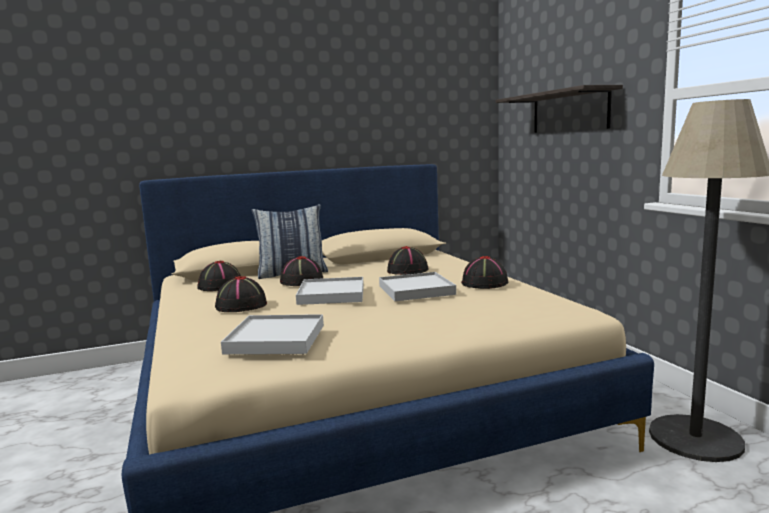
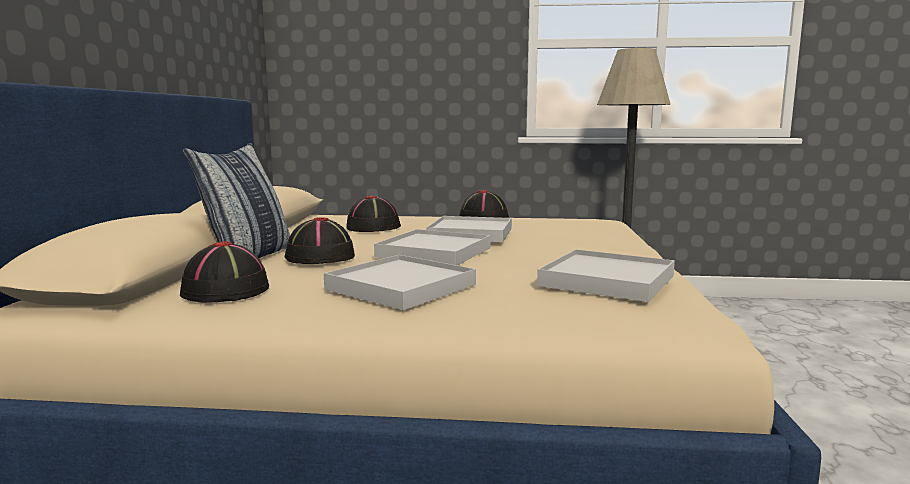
camera: 65 degrees left, 0 degrees up
(241, 306) = (401, 287): black hat -> white tray
(569, 111) = (403, 50): shelf -> none

